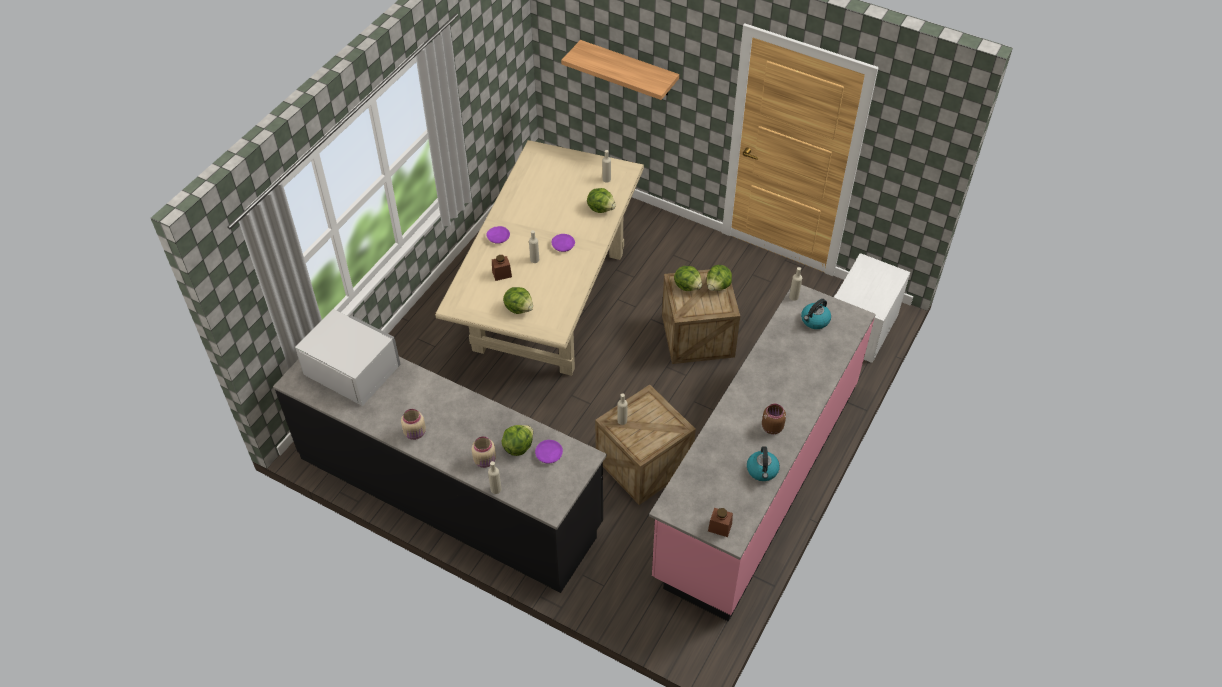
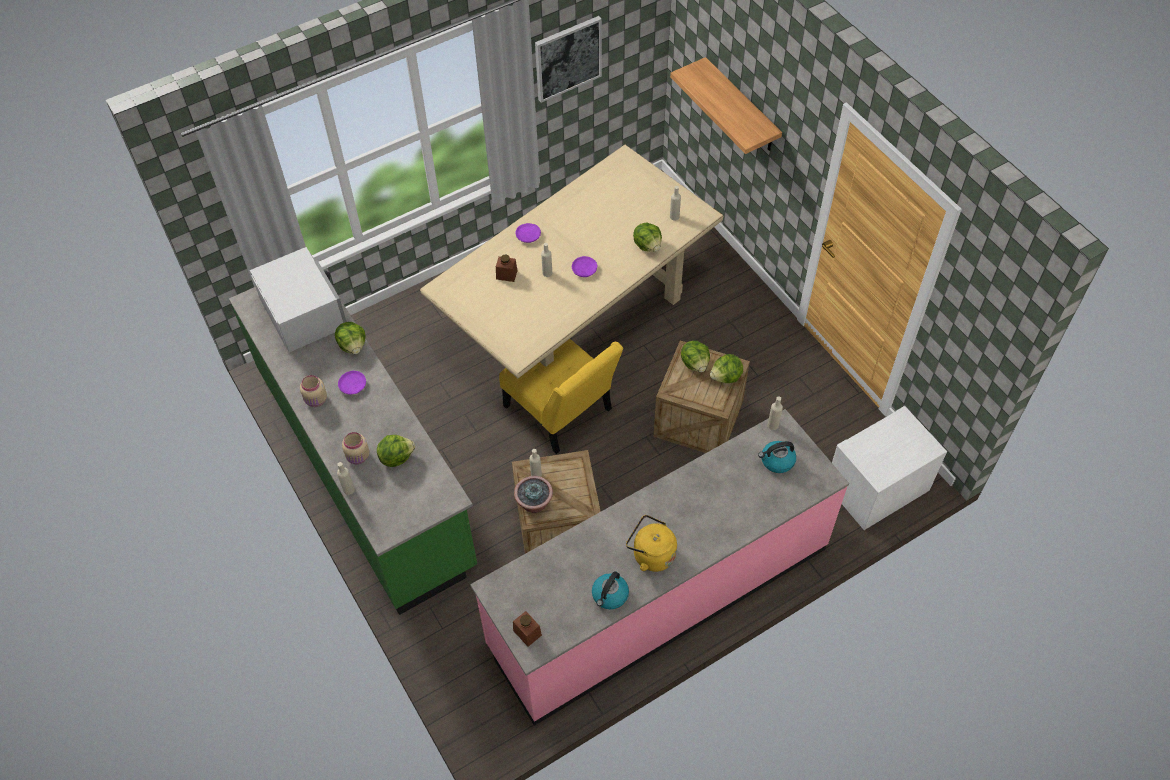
camera: 30 degrees right, 5 degrees up
(450, 491) = (366, 466): black counter -> green counter
(473, 75) = (567, 58): none -> picture
(519, 308) = (499, 317): lettuce -> lettuce (353, 346)
(549, 454) = (419, 478): purple plate -> purple plate (352, 386)
(586, 377) = (561, 412): none -> yellow chair
(636, 442) = (534, 503): none -> potted plant
(771, 427) = (651, 554): brown jar -> yellow kettle

